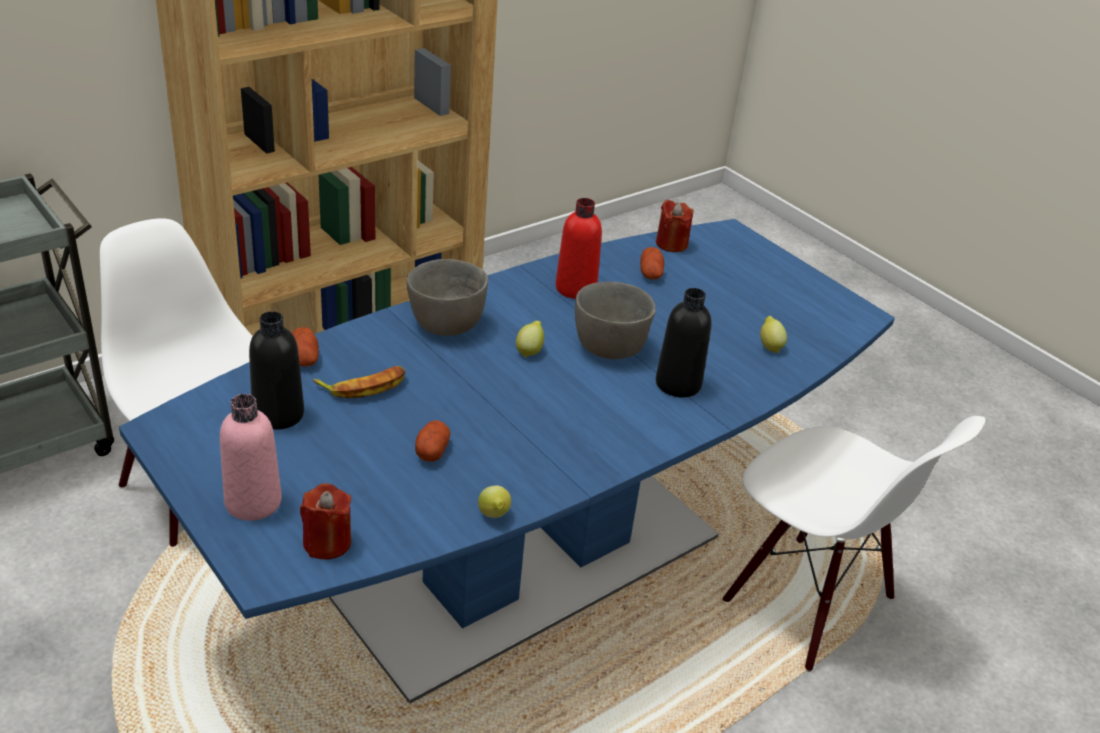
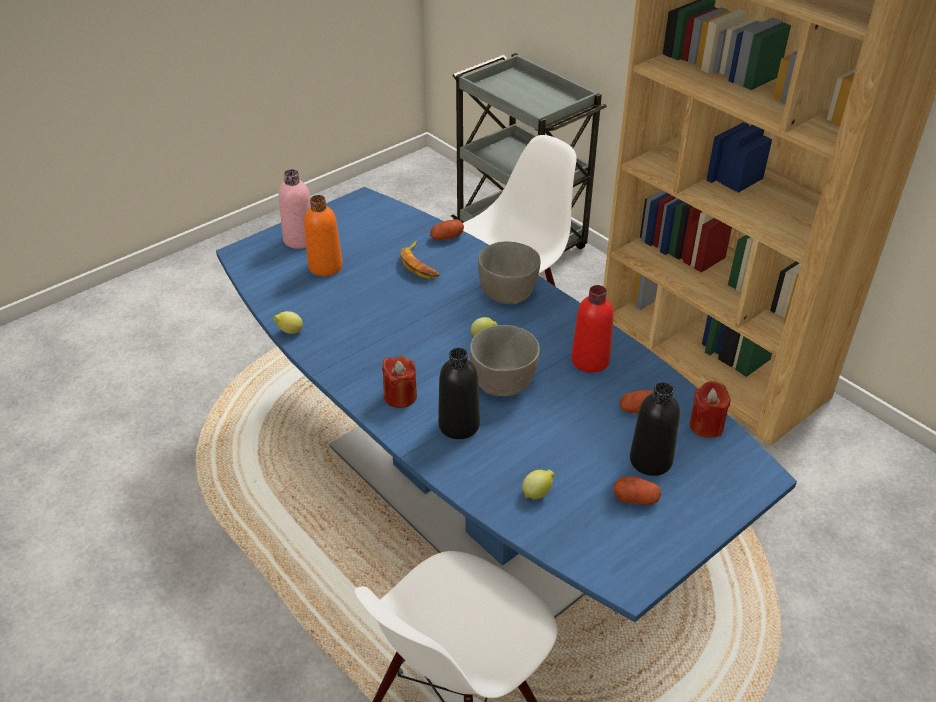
camera: 90 degrees right, 5 degrees up
(278, 414) = (383, 236): black bottle -> black bottle (650, 460)
(327, 543) = (265, 269): red candle -> red candle (400, 396)
(339, 476) = (325, 266): none -> orange bottle
(432, 450) = (354, 300): potato -> potato (636, 498)

